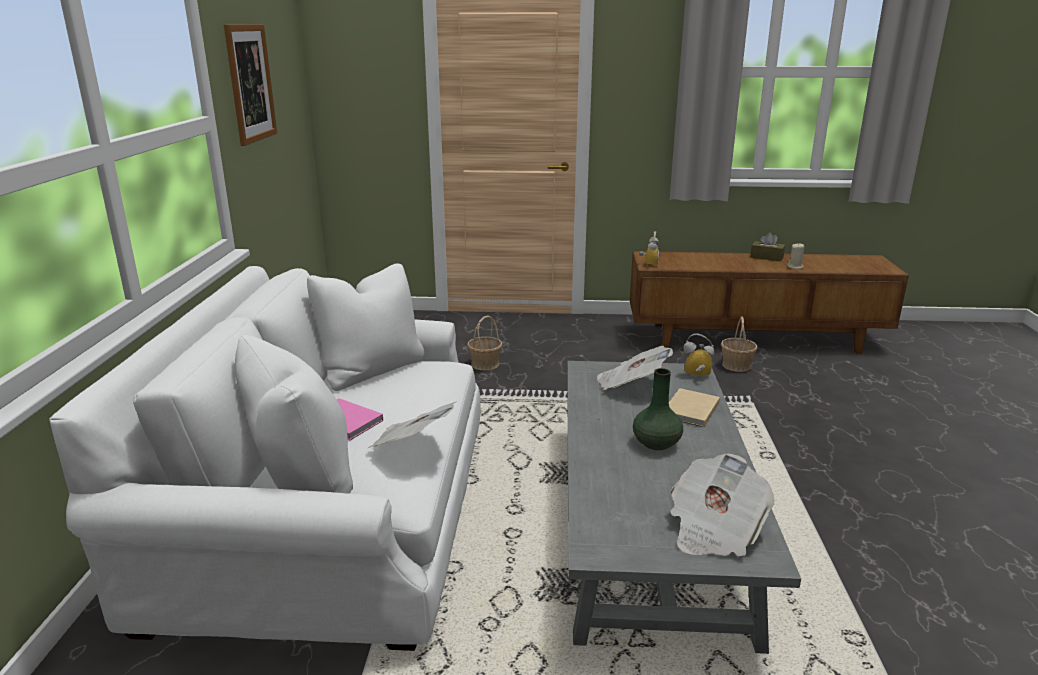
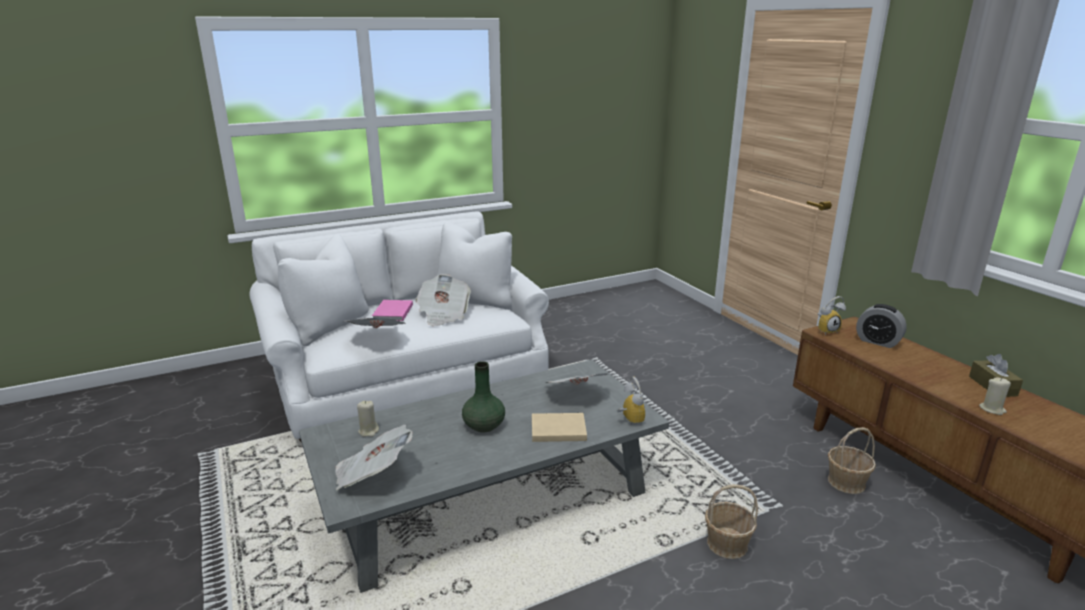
camera: 60 degrees right, 0 degrees up
(250, 83) = (564, 90): picture -> none
(399, 393) = (443, 314): none -> newspaper
(484, 364) = (651, 357): basket -> basket (726, 543)
(615, 515) = (368, 431): none -> beige candle
(681, 259) = (877, 341): none -> alarm clock

